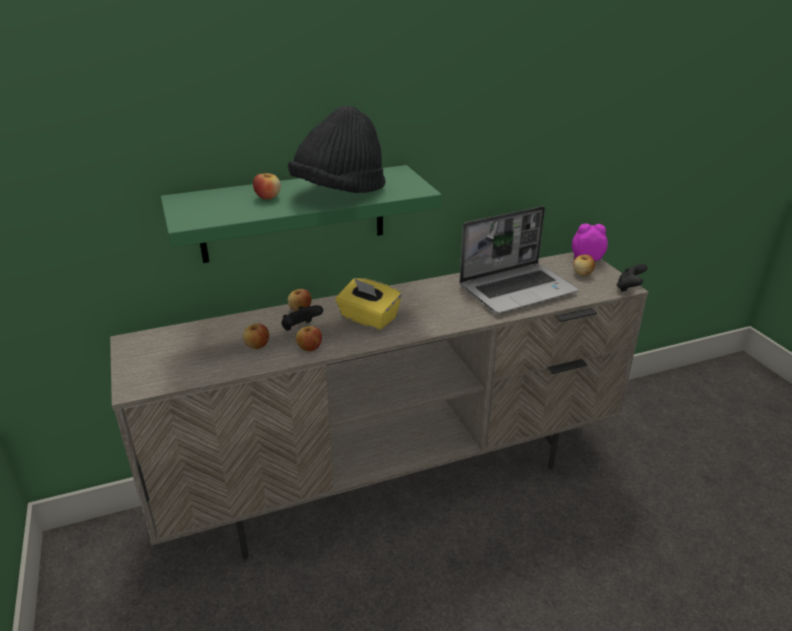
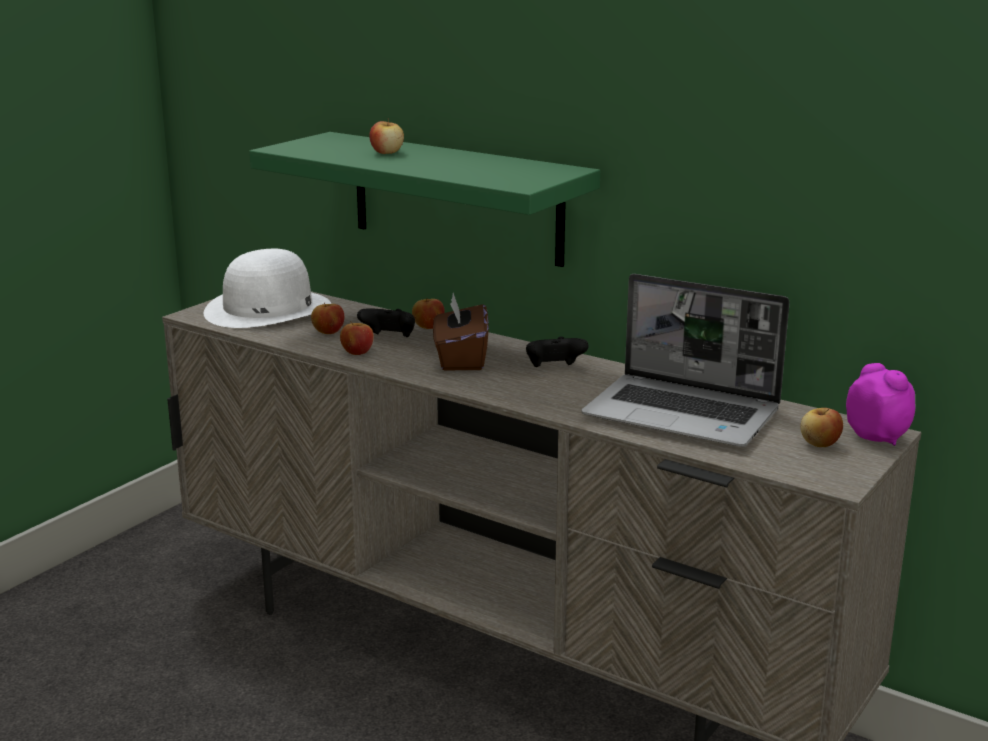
camera: 55 degrees right, 10 degrees down
(174, 354) = (267, 309): none -> white hat
(339, 192) = (450, 166): black hat -> none
(368, 318) = (460, 359): yellow tissue box -> brown tissue box
(629, 288) = (838, 485): black game controller -> black game controller (554, 369)

